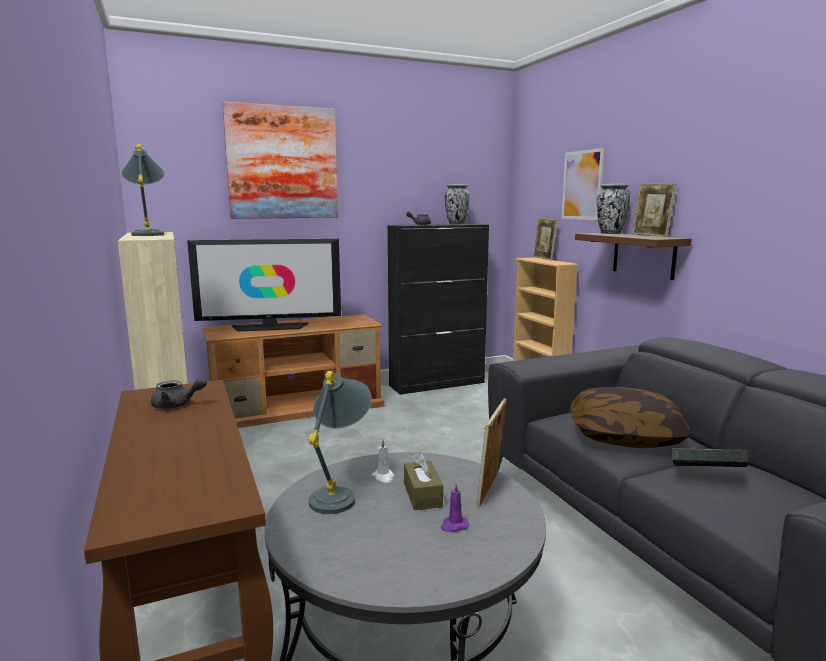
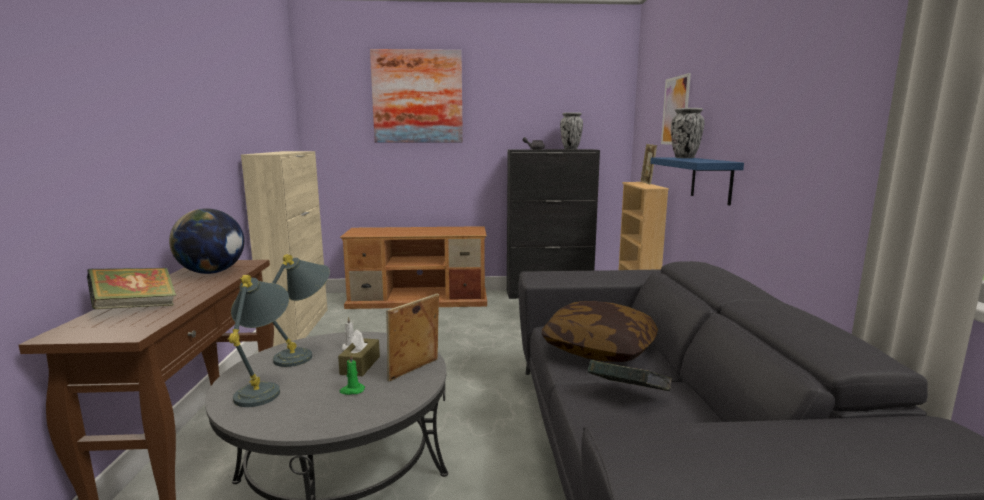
camera: 20 degrees right, 0 degrees up
(149, 234) = (284, 152): grey table lamp -> grey table lamp (264, 388)
(166, 469) = (136, 308): none -> book
(176, 405) = (212, 272): grey teapot -> globe
(270, 327) = (397, 231): television -> none
(454, 526) = (352, 390): purple candle -> green candle
(643, 255) = (711, 180): brown shelf -> blue shelf
(651, 235) = (714, 159): picture frame -> none

